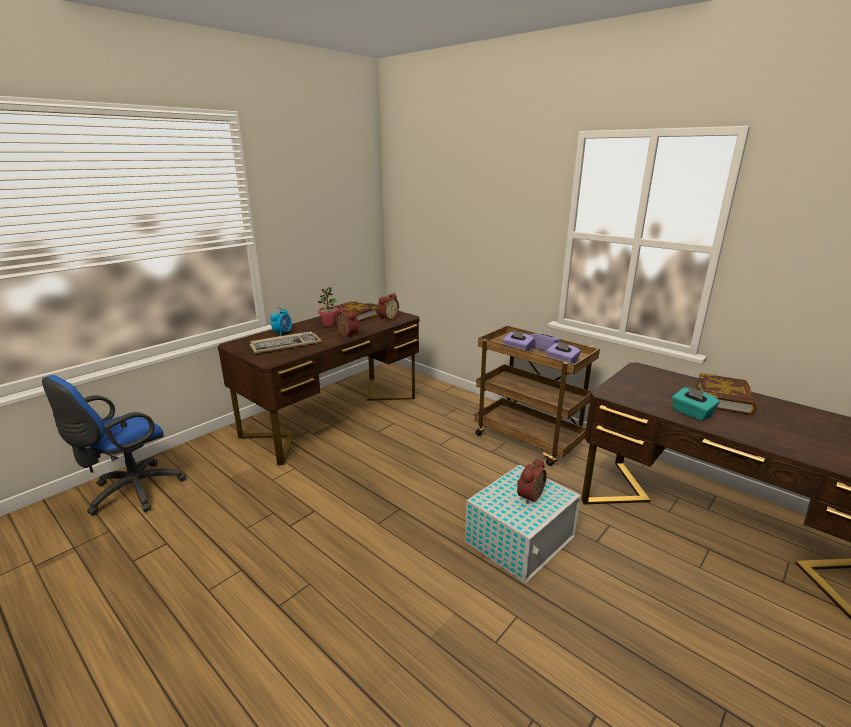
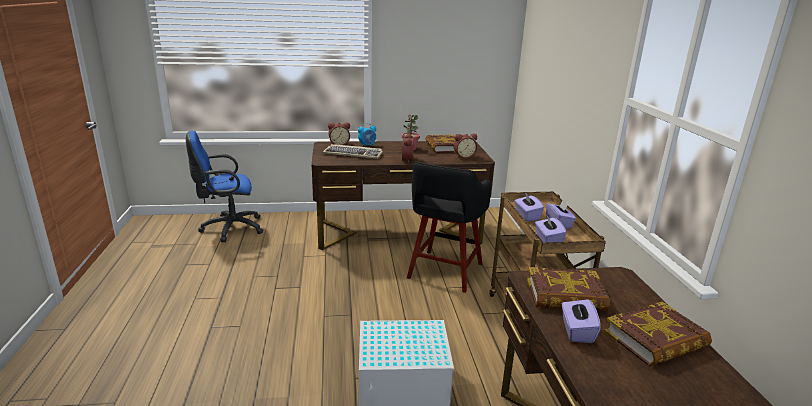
camera: 40 degrees right, 0 degrees up
(420, 433) = (444, 272): none -> black stool
(528, 495) = (410, 343): alarm clock -> alarm clock (339, 144)
(645, 394) = (565, 295): none -> book
(691, 413) = (576, 331): turquoise tissue box -> purple tissue box

